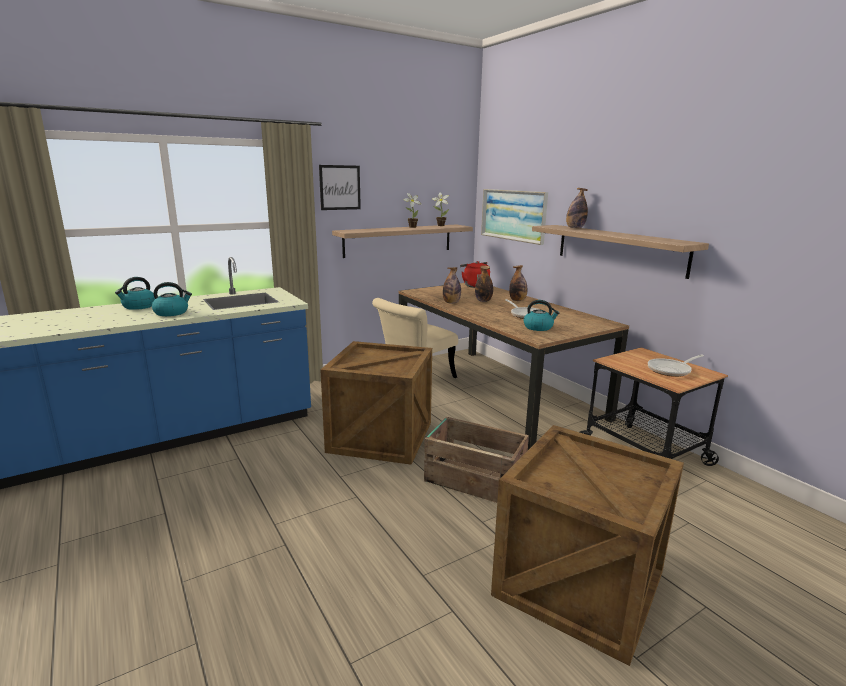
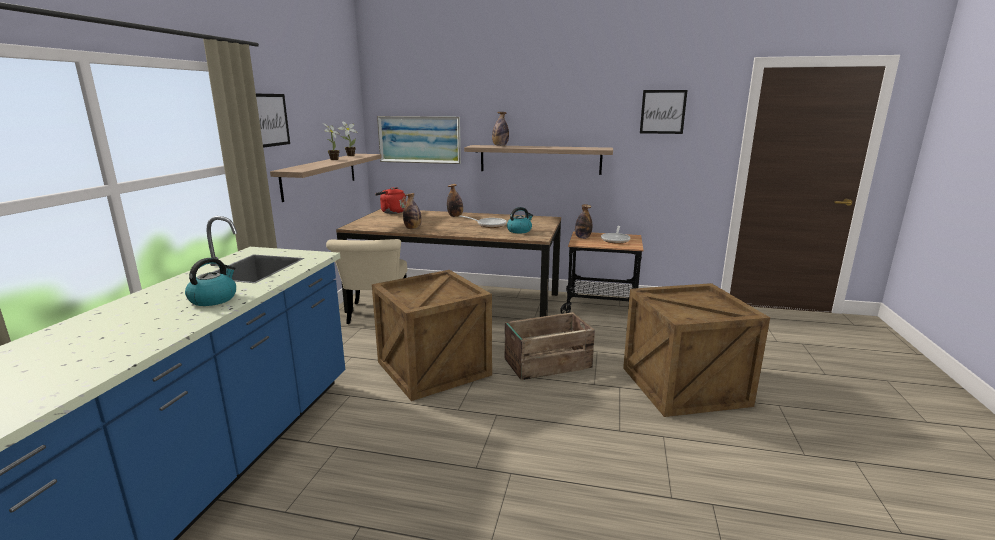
camera: 45 degrees left, 0 degrees up
(139, 306) = (133, 307): kettle -> none
(483, 301) = (432, 222): bottle -> bottle (582, 237)
(790, 195) = (663, 112): none -> picture

